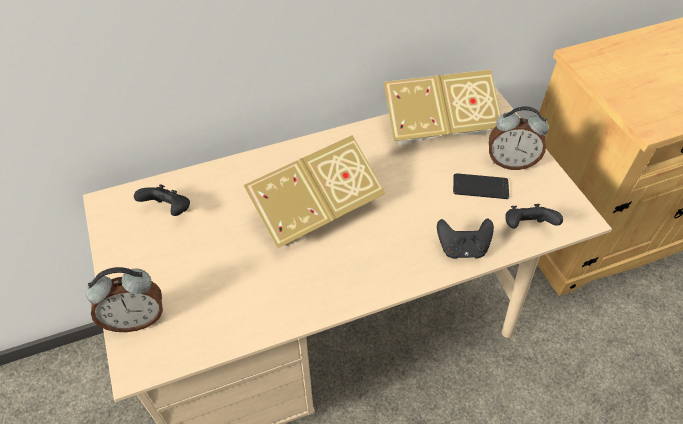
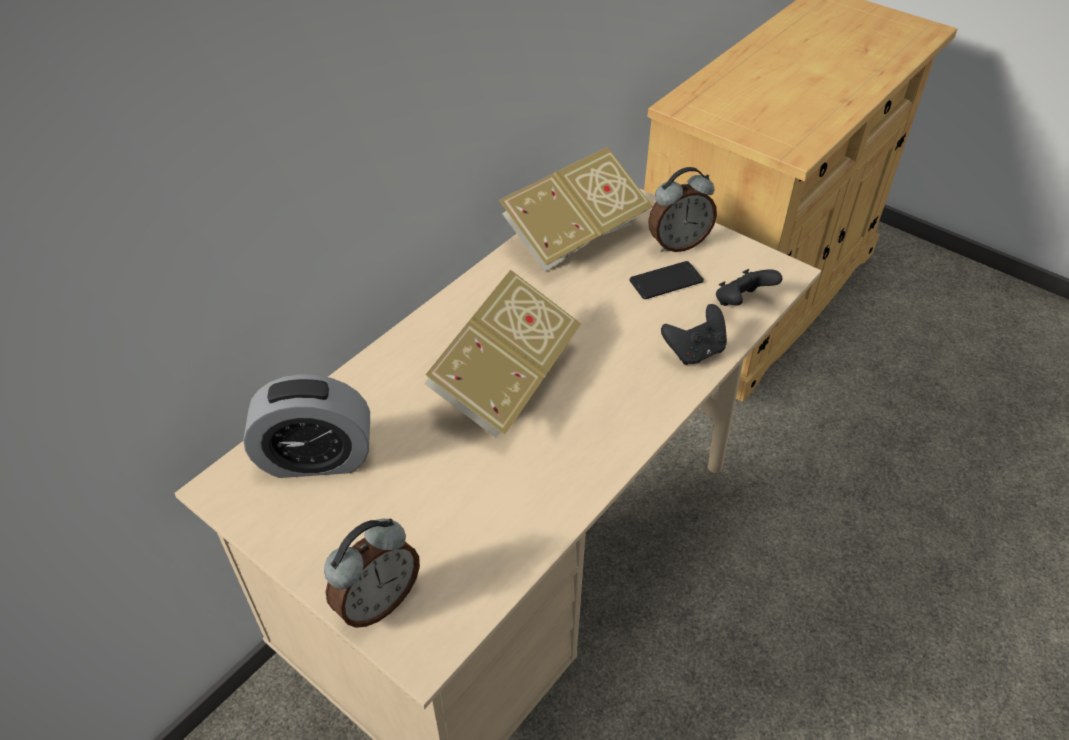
camera: 30 degrees left, 5 degrees down
(169, 210) = (316, 459): black game controller -> alarm clock

